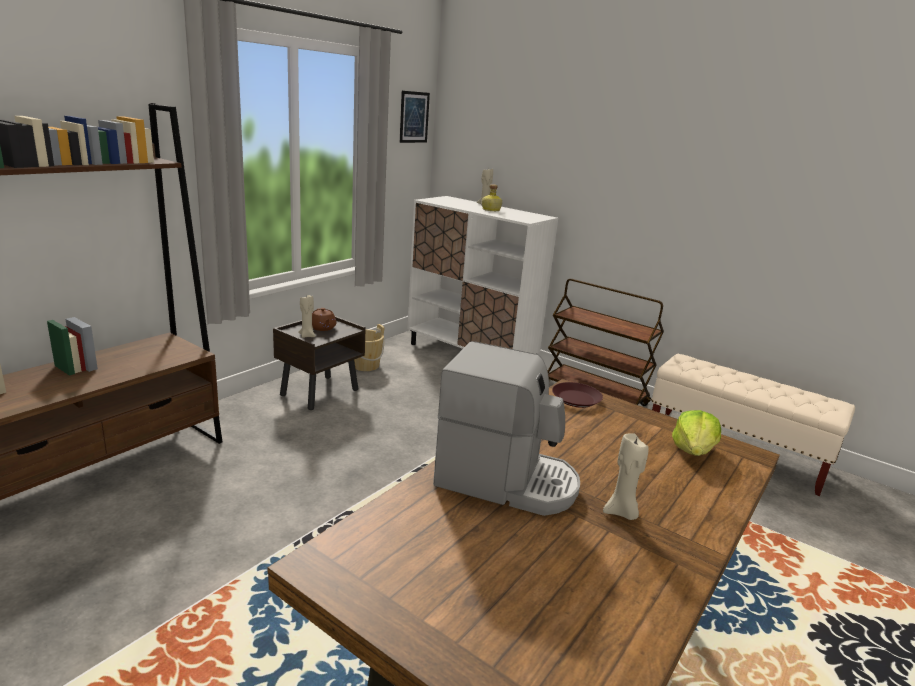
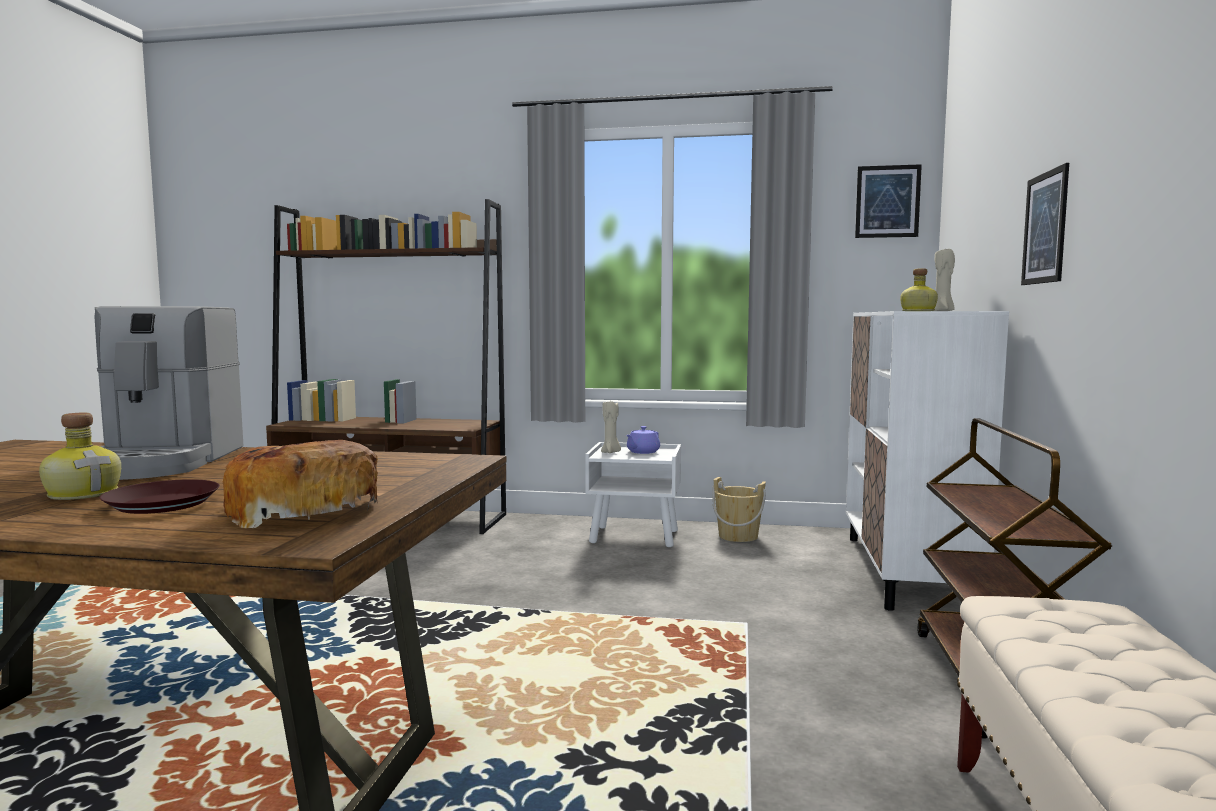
camera: 65 degrees right, 15 degrees down
(320, 392) = (635, 536): brown nightstand -> white nightstand
(323, 328) = (642, 452): brown teapot -> purple teapot
(576, 399) = (436, 462): brown plate -> brown plate (163, 504)
(593, 182) = (1045, 228): none -> picture
(621, 513) = (84, 493): beige candle -> bottle
(693, 450) = (301, 511): lettuce -> bread

